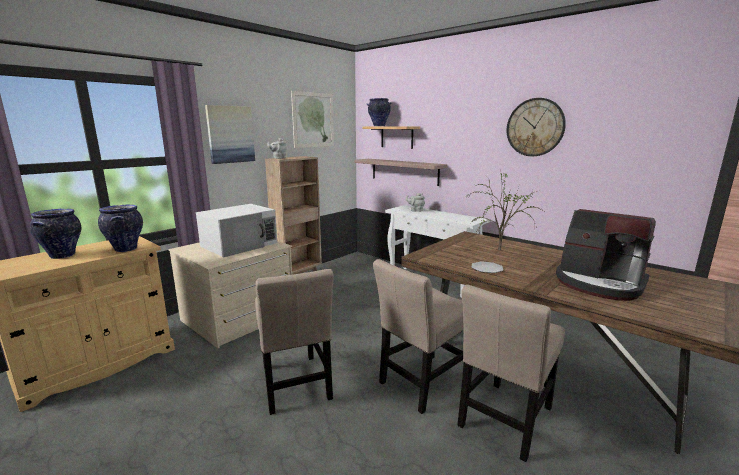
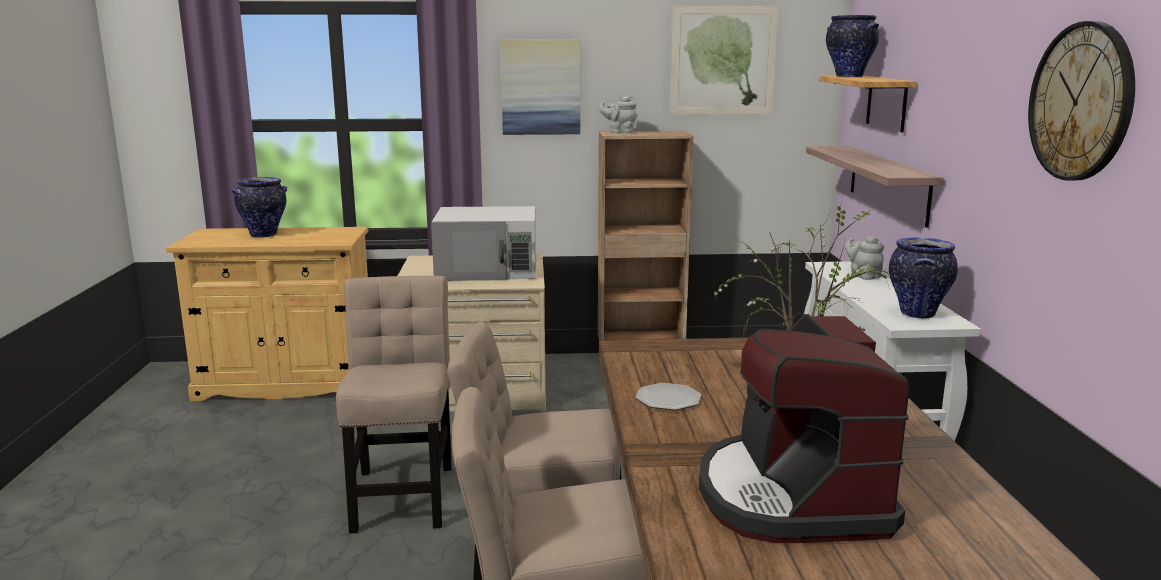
camera: 45 degrees right, 0 degrees up
(126, 249) = (318, 241): vase -> vase (917, 313)
(295, 385) = (402, 494): beige chair -> beige chair turned 150 degrees clockwise

